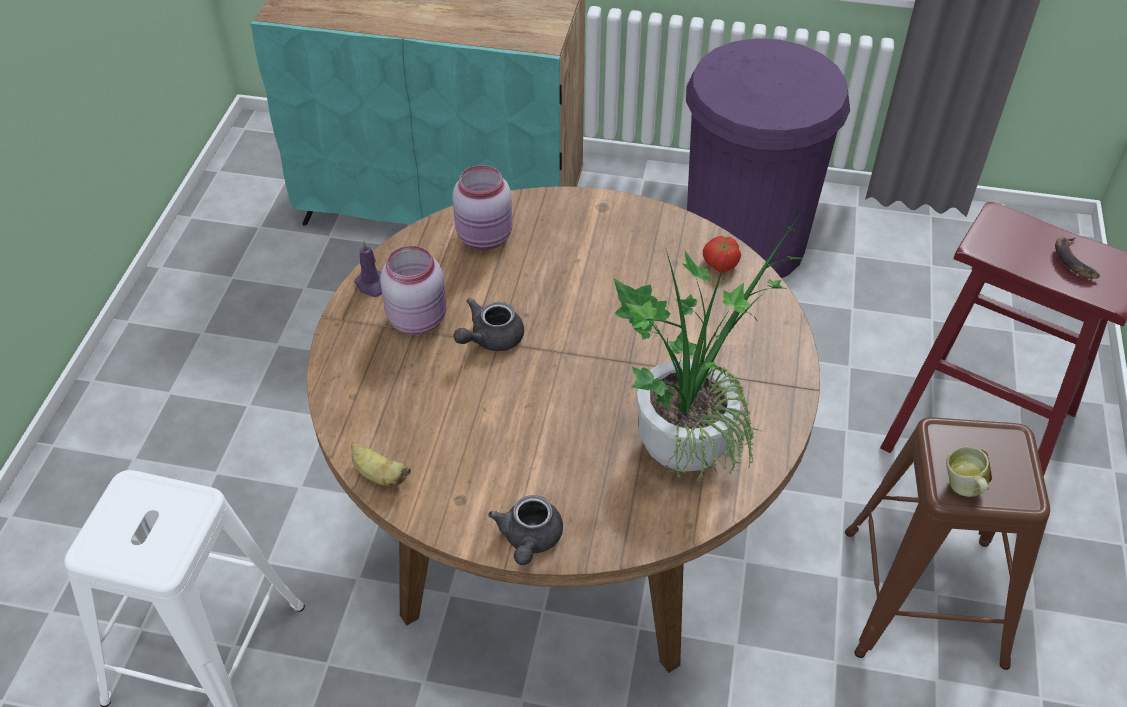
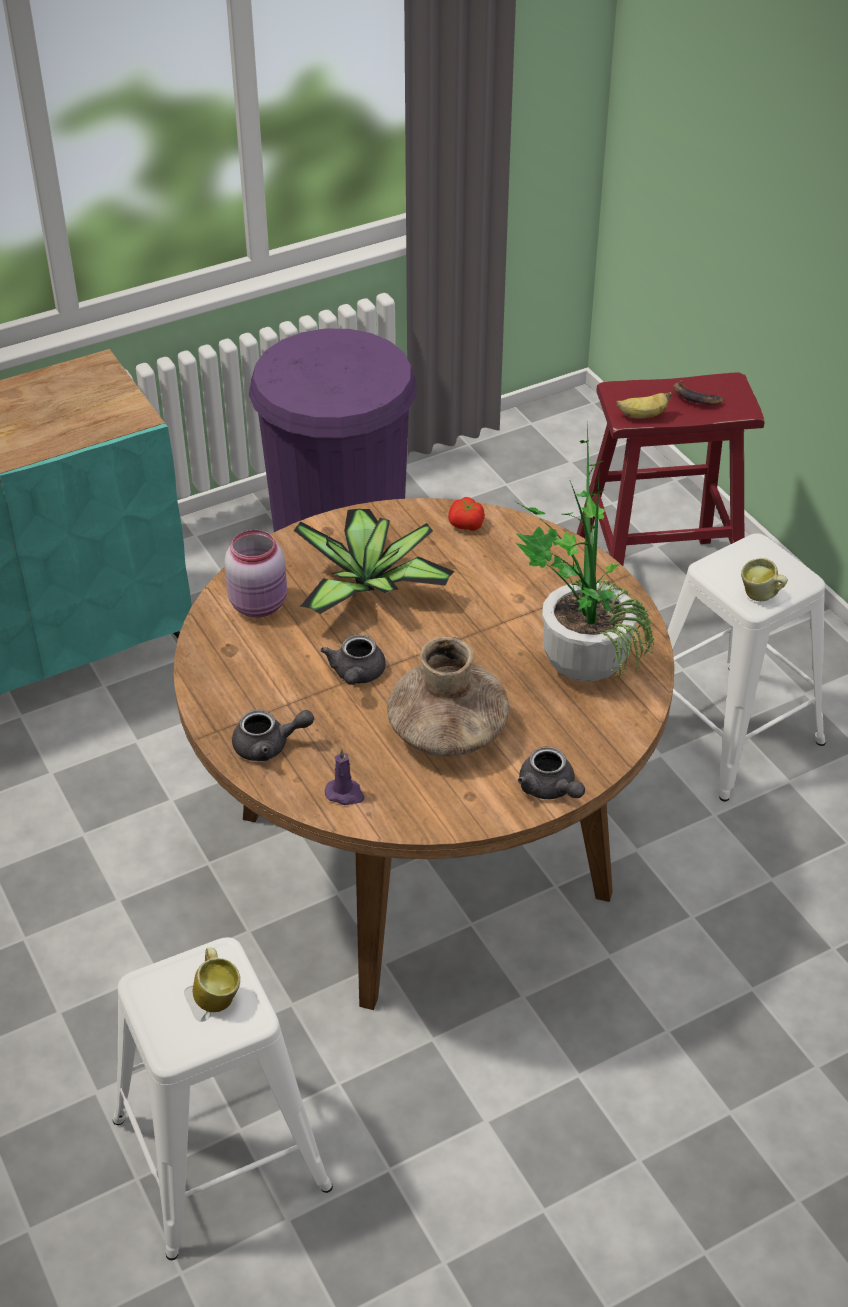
camera: 40 degrees left, 5 degrees down
(163, 531) = (218, 995): none -> mug
(364, 356) = (269, 746): none -> grey teapot
(371, 285) = (207, 691): purple candle -> purple candle (345, 794)
(379, 475) = (388, 818): banana -> banana (642, 416)
(419, 318) = (280, 693): pink jar -> none
(505, 432) = (448, 731): none -> brown vase
(584, 271) = (370, 586): none -> potted plant
(926, 597) = (731, 731): brown stool -> white stool

